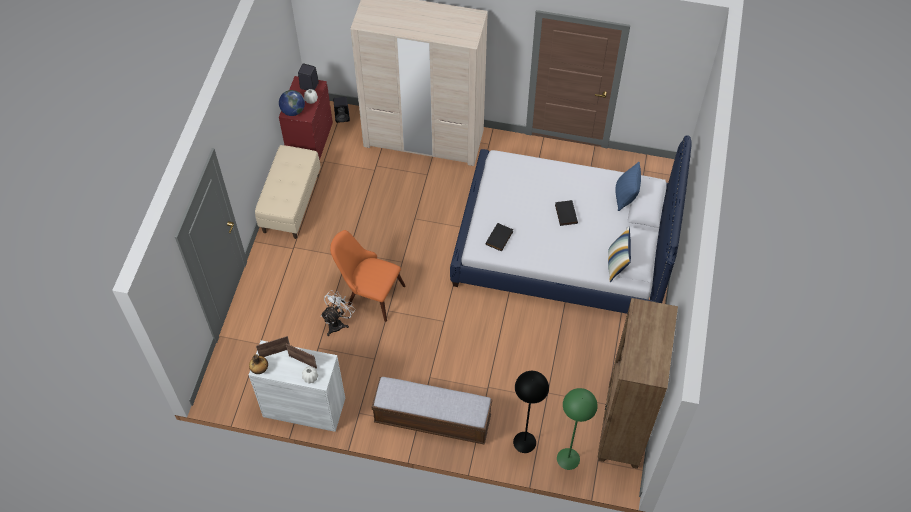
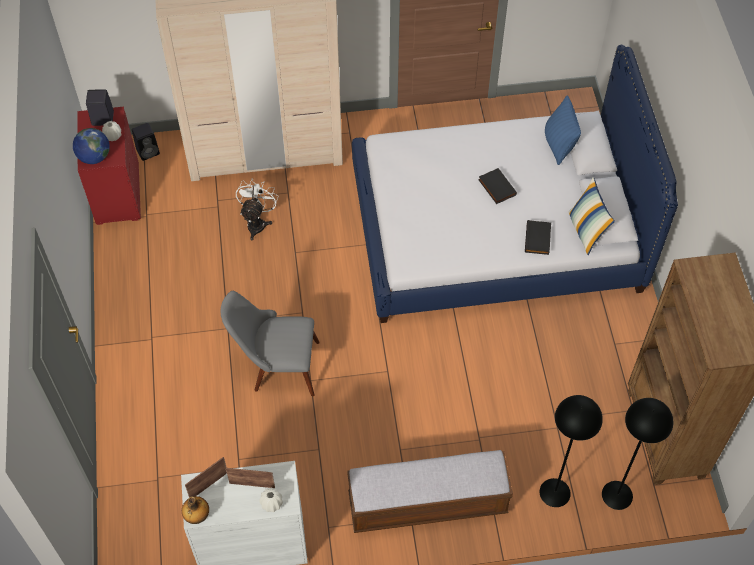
camera: 20 degrees left, 0 degrees up
(291, 203) = (124, 281): beige bench -> none
(338, 323) = (251, 418): white fan -> white fan (257, 222)
(369, 293) = (276, 366): orange chair -> grey chair
(500, 238) = (429, 242): black book -> black book (538, 239)
(568, 459) = (617, 495): green floor lamp -> black floor lamp

